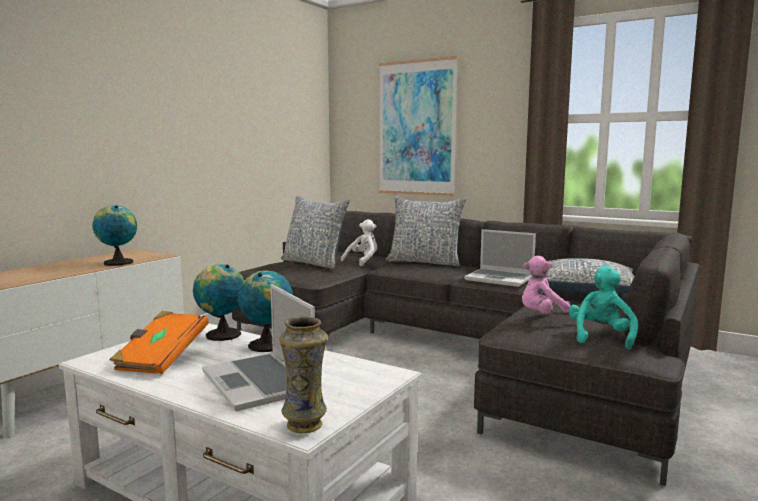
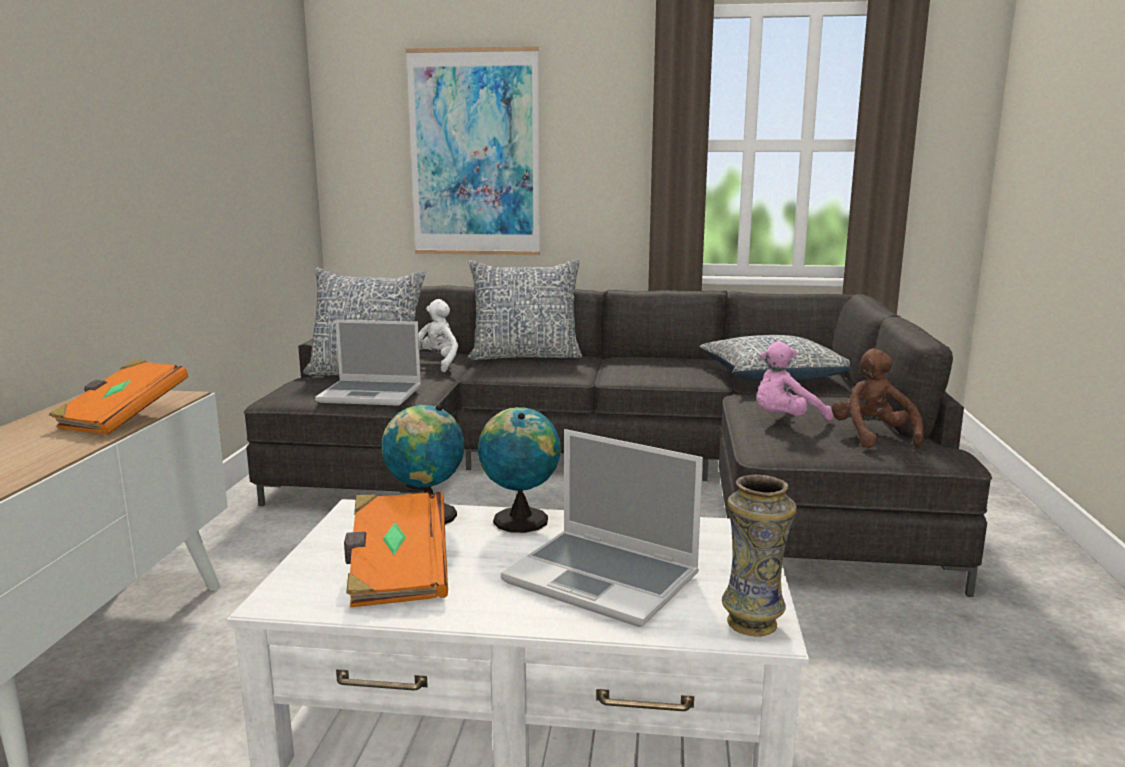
camera: 25 degrees left, 5 degrees up
(117, 262) = (123, 418): globe -> orange book
(500, 279) = (658, 372): laptop -> laptop (372, 395)
(600, 337) = (872, 437): turquoise plush toy -> brown plush toy

